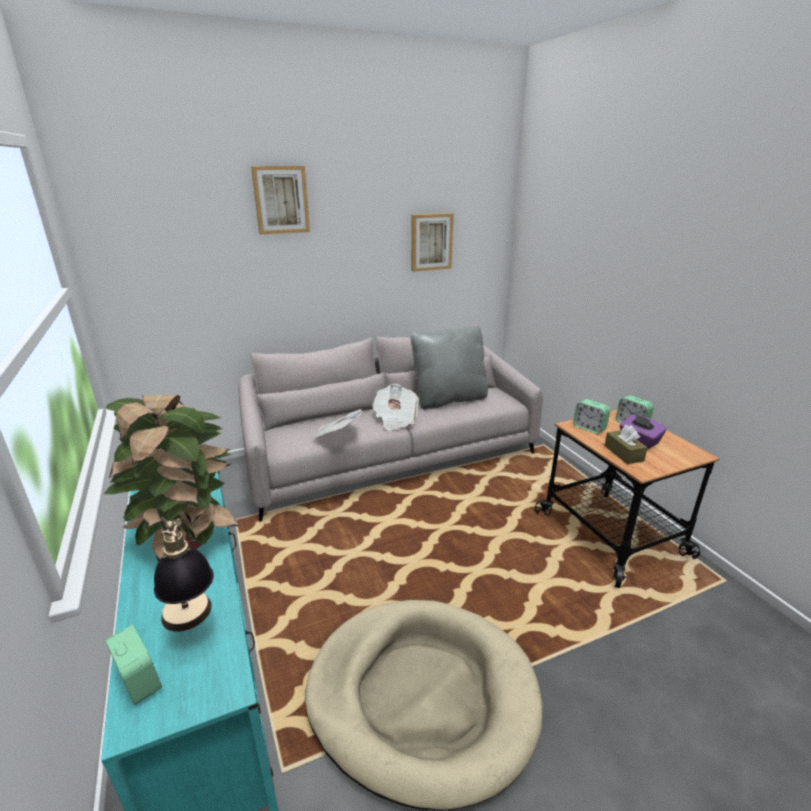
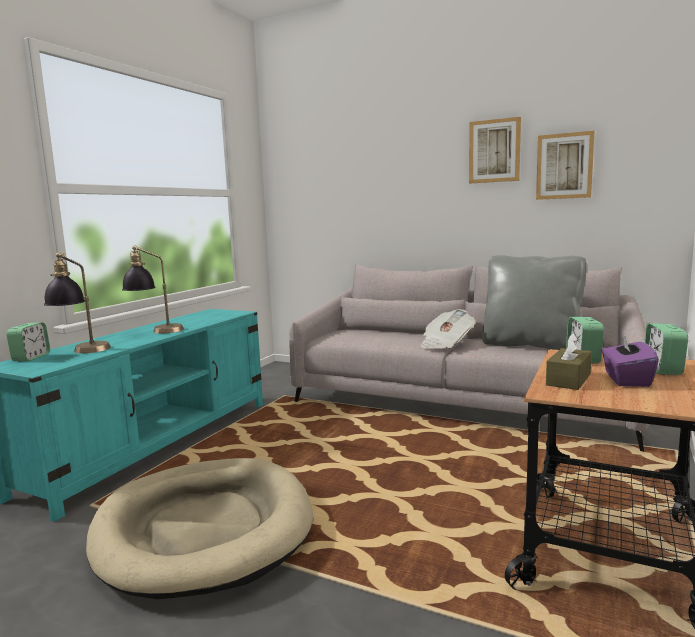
camera: 50 degrees right, 15 degrees down
(187, 539) = (156, 332): potted plant -> table lamp
(281, 200) = (403, 130): picture -> picture (494, 151)
(338, 435) = (375, 341): newspaper -> none

